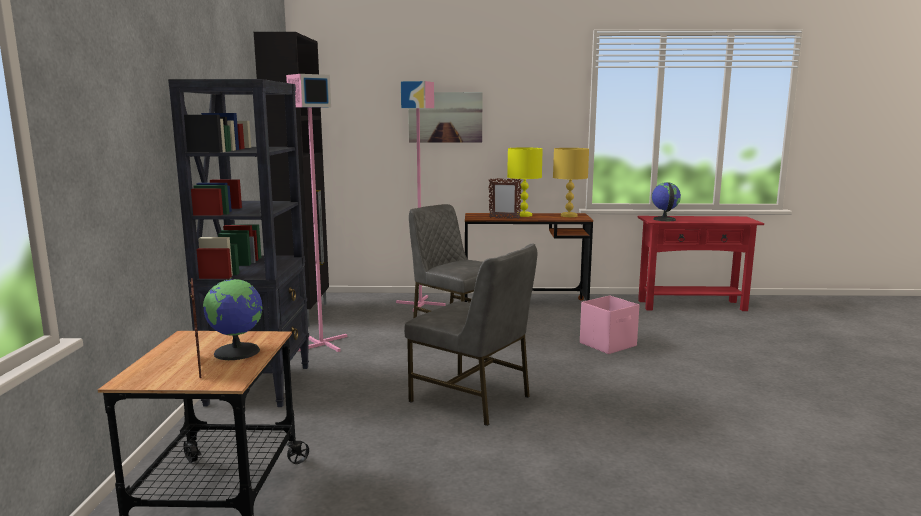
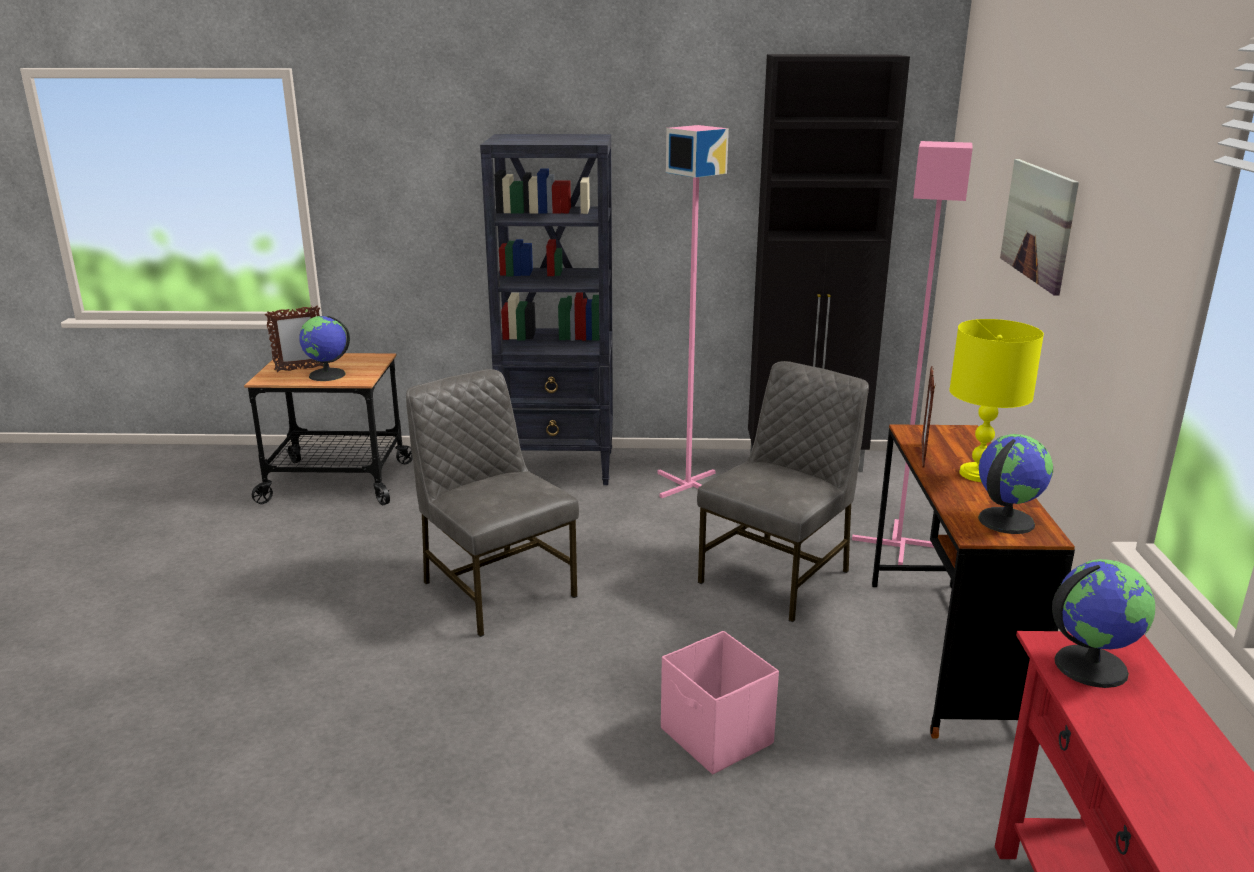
camera: 90 degrees right, 10 degrees up
(472, 399) = (496, 589): grey chair -> grey chair turned 105 degrees clockwise
(568, 216) = (1005, 520): yellow table lamp -> globe

